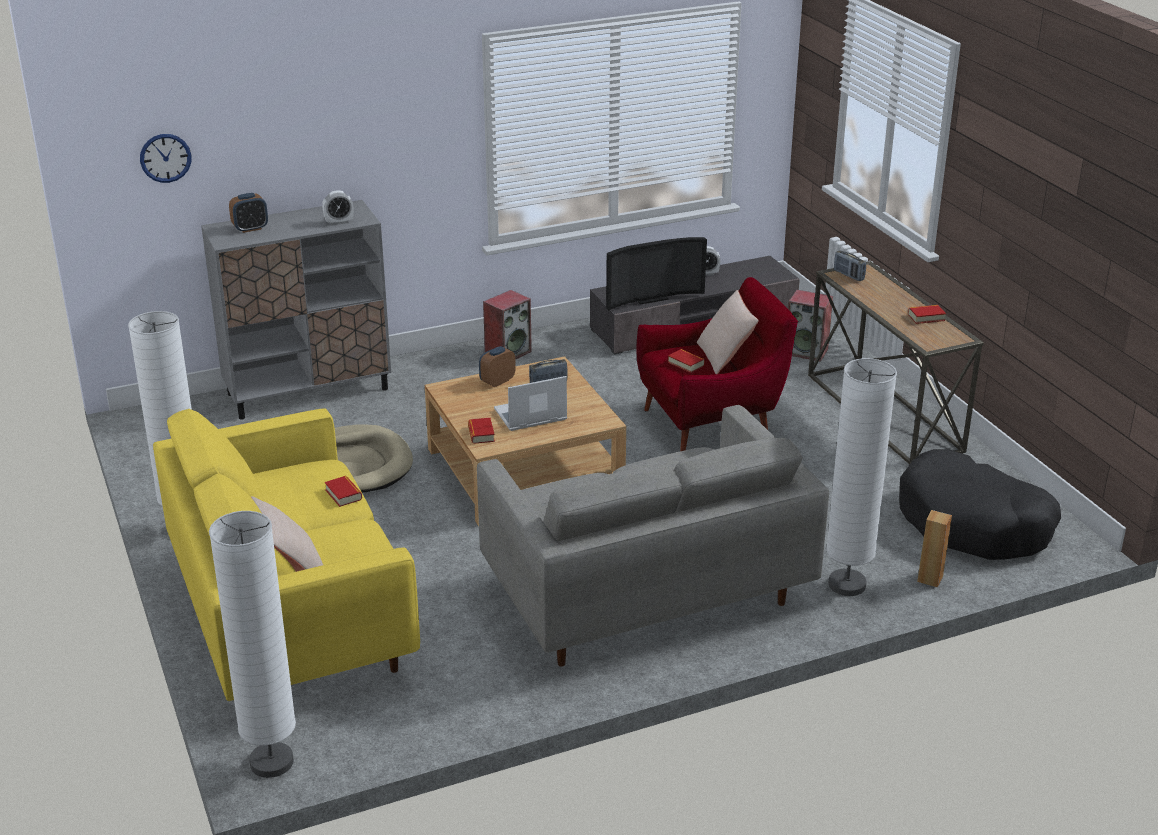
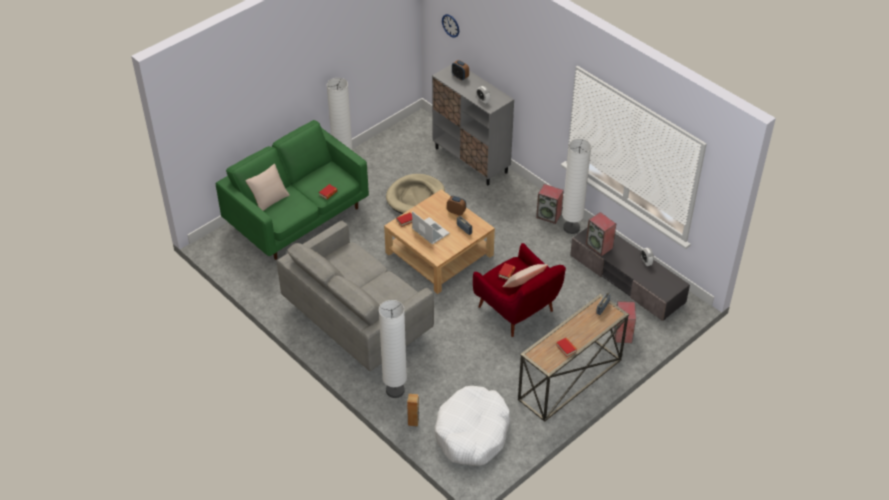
camera: 70 degrees right, 15 degrees up
(271, 762) = (212, 243): white floor lamp -> white floor lamp (571, 228)
(291, 616) = (298, 217): yellow sofa -> green sofa
(650, 298) = (599, 246): television -> speaker
(974, 523) = (472, 433): black dog bed -> white dog bed

